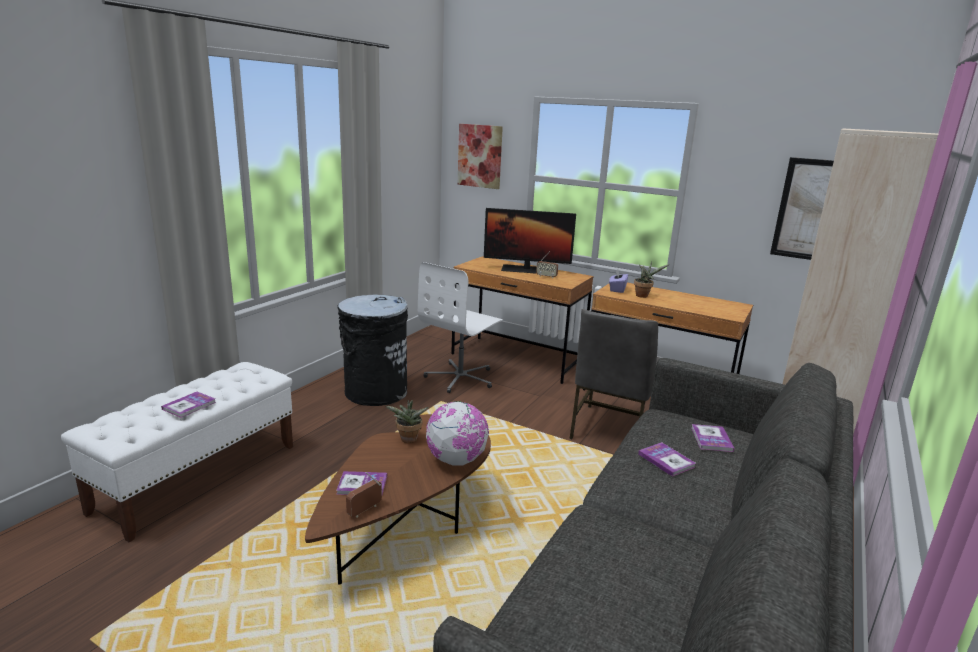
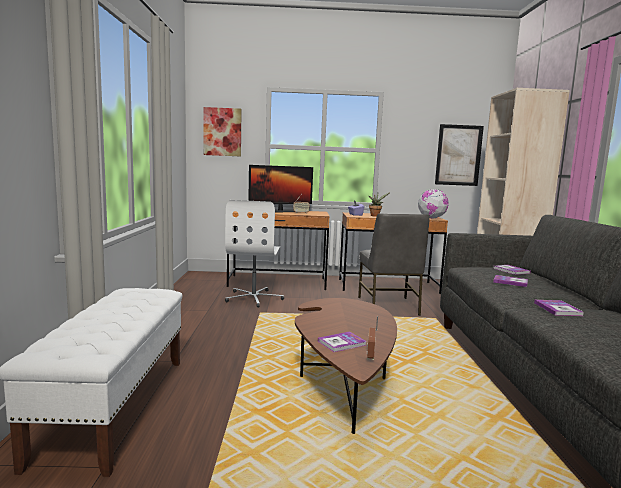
camera: 30 degrees left, 10 degrees down
(189, 406) = (126, 318): book -> book (557, 309)
(375, 392) = (200, 317): black trash can -> none
(408, 440) = (325, 315): potted plant -> none
(456, 460) = (376, 317): globe -> globe (432, 218)

